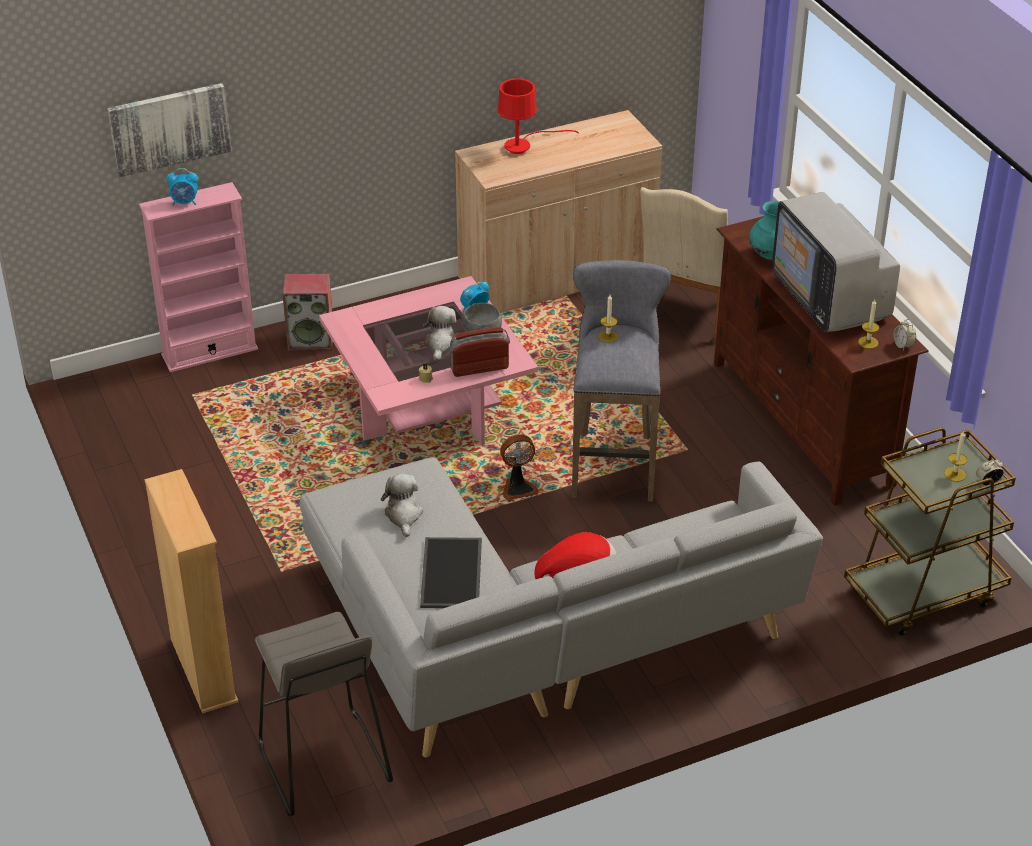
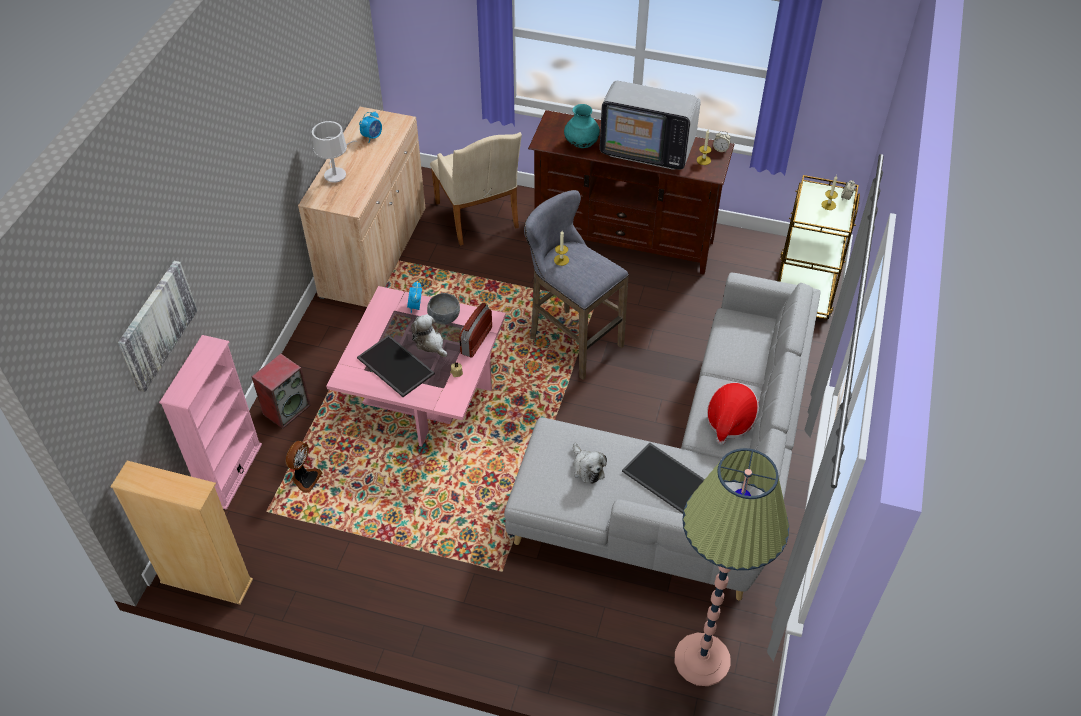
camera: 50 degrees left, 10 degrees up
(185, 202) = (194, 375): alarm clock -> alarm clock (372, 137)
(203, 670) = (555, 676): beige bookcase -> beige bookcase (206, 581)
(323, 764) = (702, 659): grey stool -> floor lamp
(387, 339) = (394, 366): none -> tray
(403, 515) = (587, 468): plush toy -> plush toy turned 150 degrees counterclockwise
(518, 488) = (548, 399): fan -> fan (305, 479)
(523, 146) = (336, 173): red table lamp -> white table lamp

